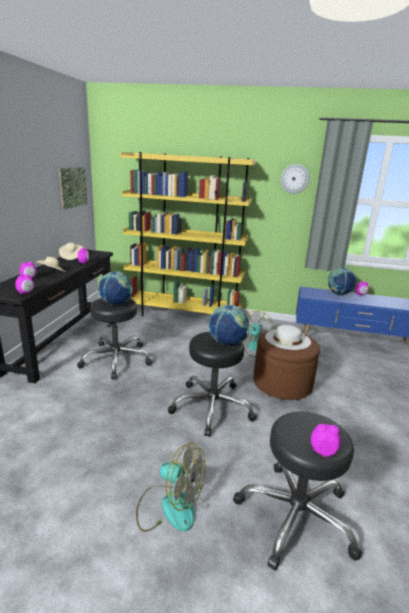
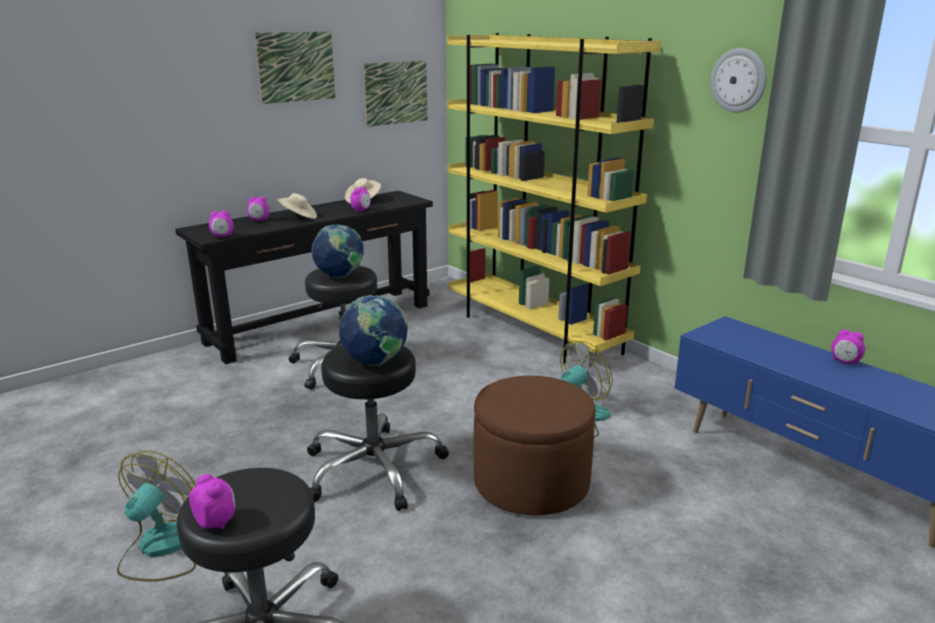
camera: 40 degrees right, 0 degrees up
(28, 169) = (296, 67): none -> picture
(169, 506) = (161, 549): fan -> fan turned 135 degrees counterclockwise
(287, 339) = (536, 395): white hat -> none
(338, 294) = (785, 349): globe -> none

